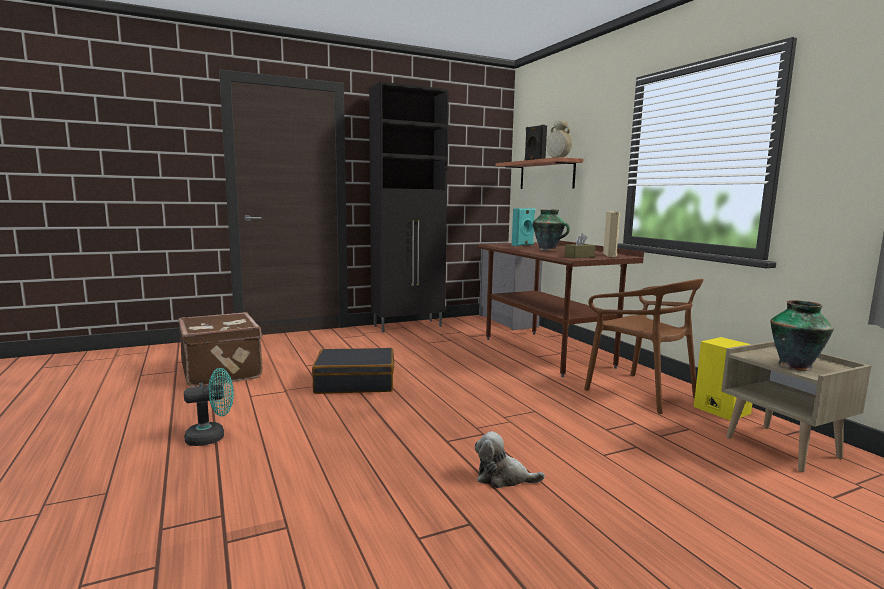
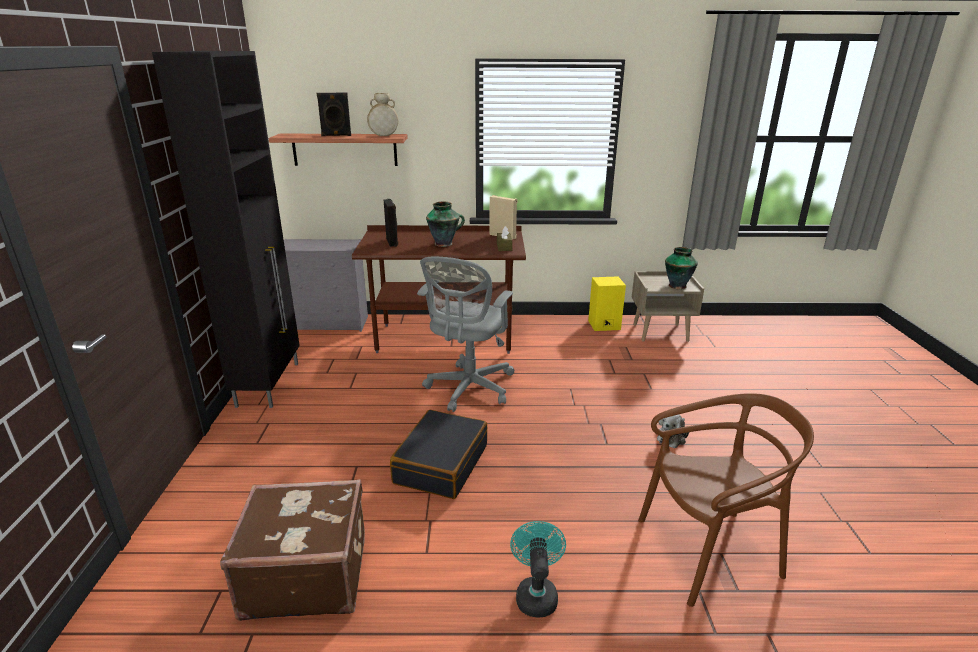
camera: 65 degrees left, 15 degrees up
(473, 373) = (468, 389): none -> grey office chair
(523, 245) = (392, 242): turquoise speaker -> black speaker
(640, 393) = (561, 337): brown chair -> brown chair (708, 552)

